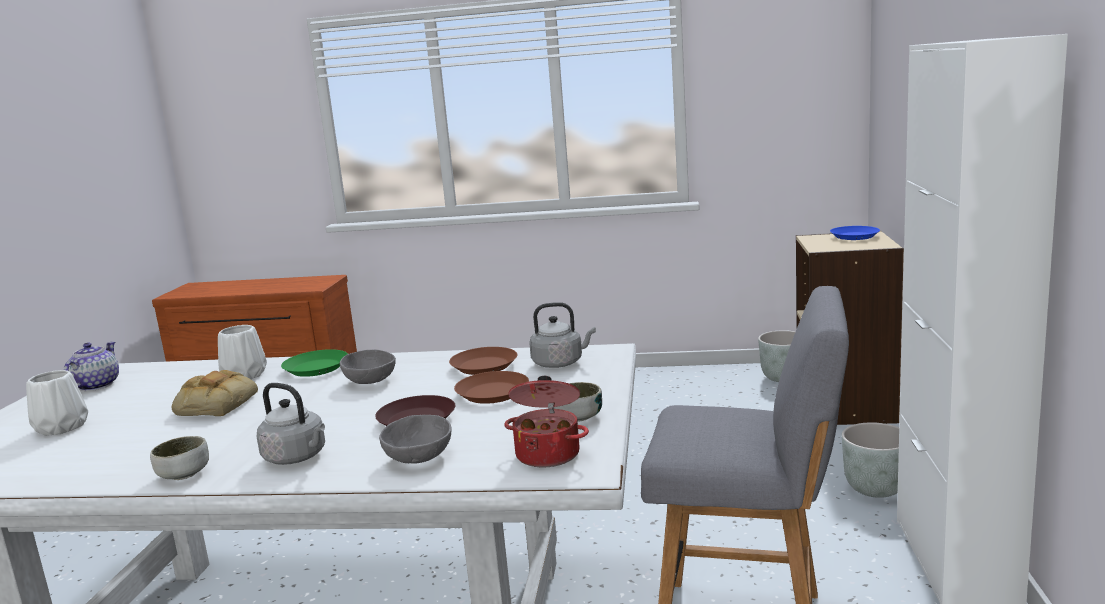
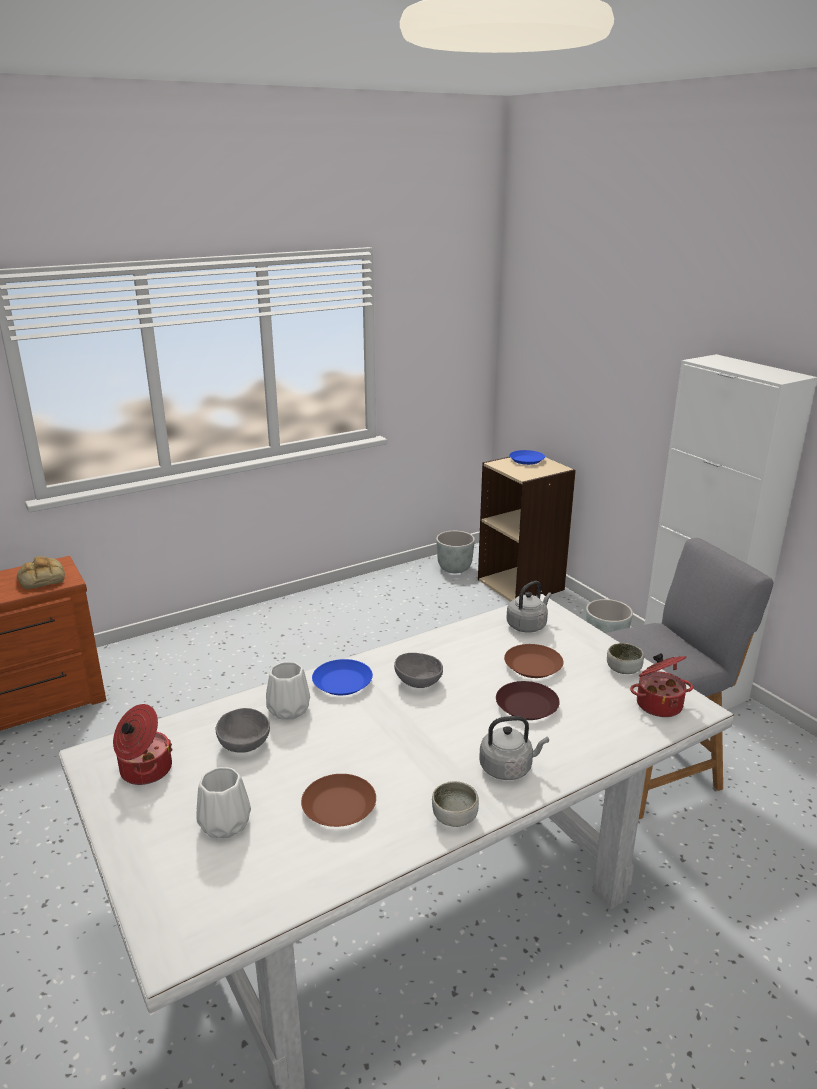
camera: 40 degrees left, 10 degrees up
(95, 386) = (144, 770): teapot -> cooking pot
(216, 404) = (330, 747): bread -> bread (41, 578)
(317, 368) = (343, 682): green plate -> blue plate
(420, 457) = (591, 736): grey bowl -> grey bowl (245, 743)
(485, 366) = (480, 642): brown plate -> brown plate (340, 806)

